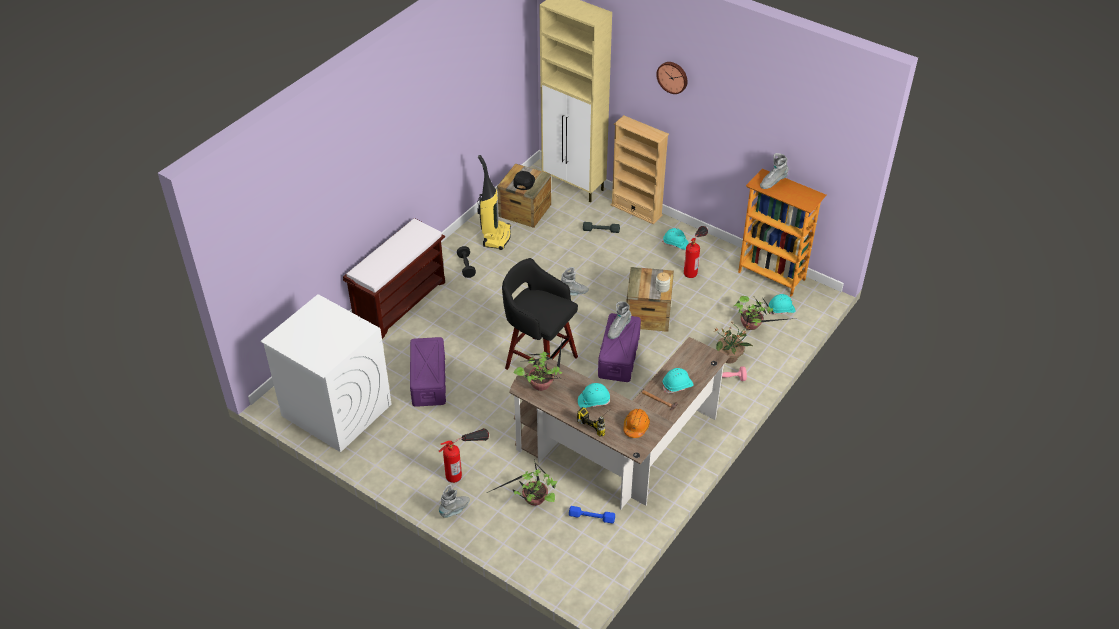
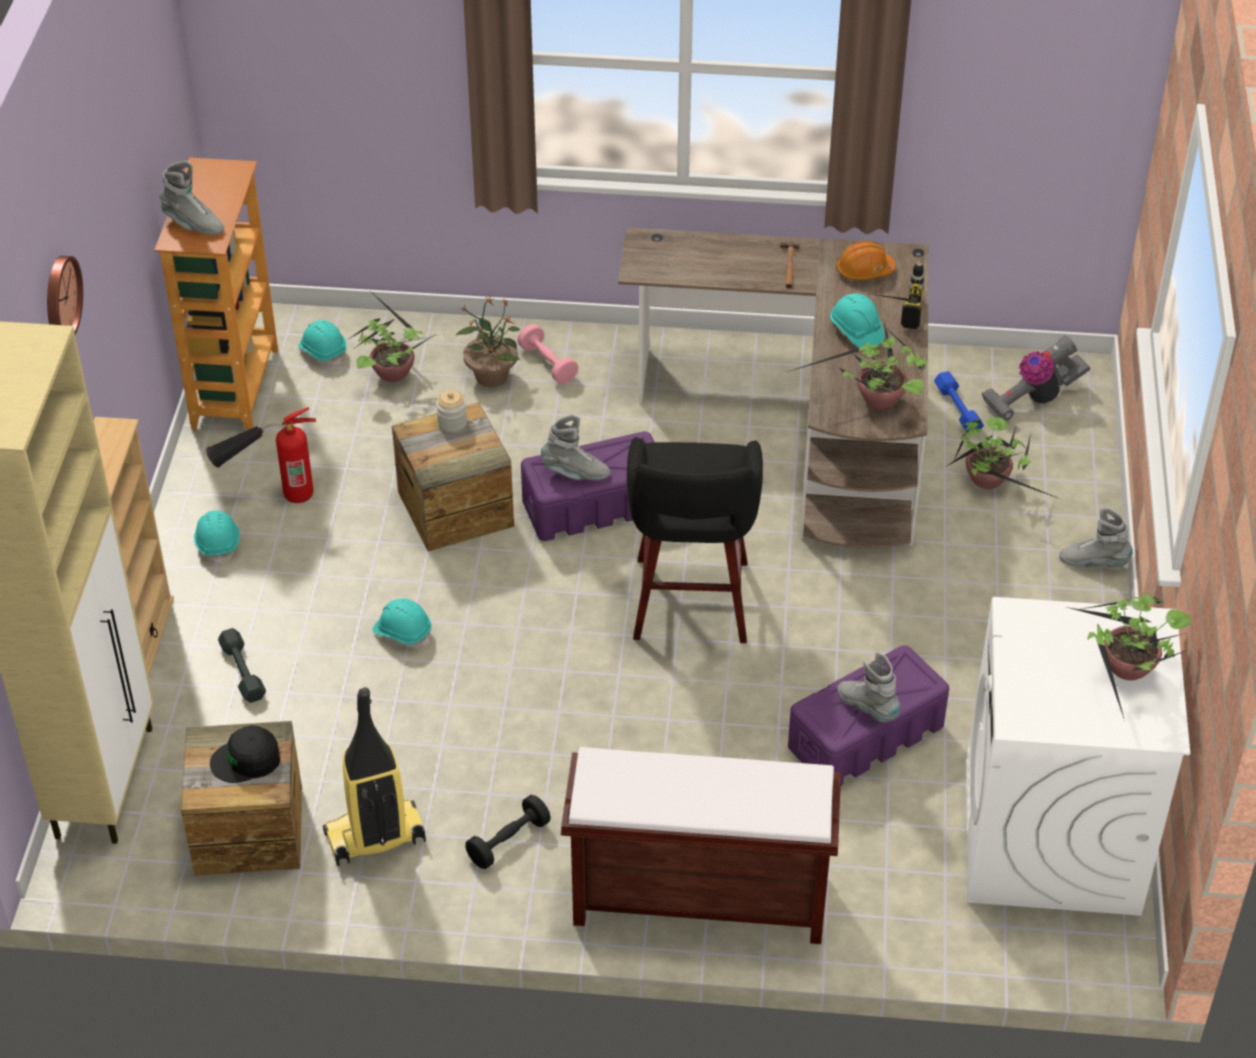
camera: 120 degrees left, 0 degrees up
(309, 344) = (1127, 673): none -> potted plant
(465, 468) = (1006, 589): fire extinguisher -> none
(573, 293) = (470, 634): grey boot -> grey boot (867, 708)
(577, 553) = (1033, 399): none -> vacuum cleaner
(677, 385) = (740, 258): turquoise hard hat -> turquoise hard hat (403, 632)

